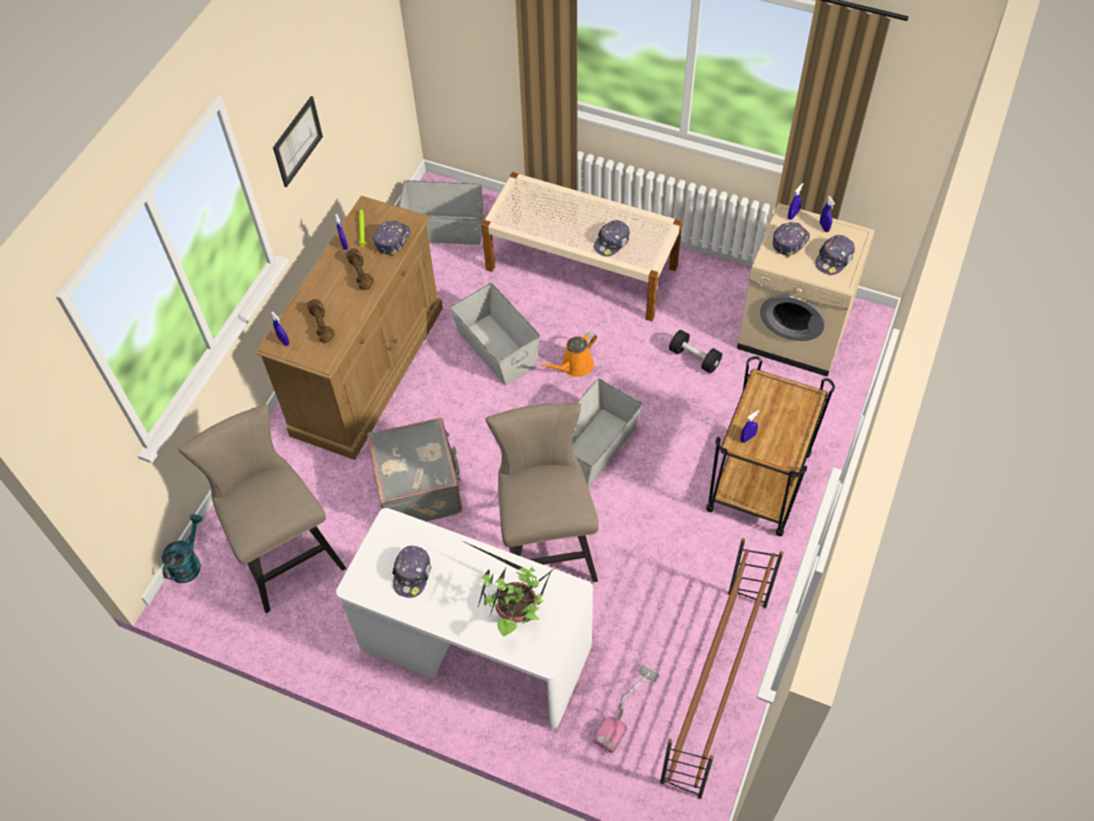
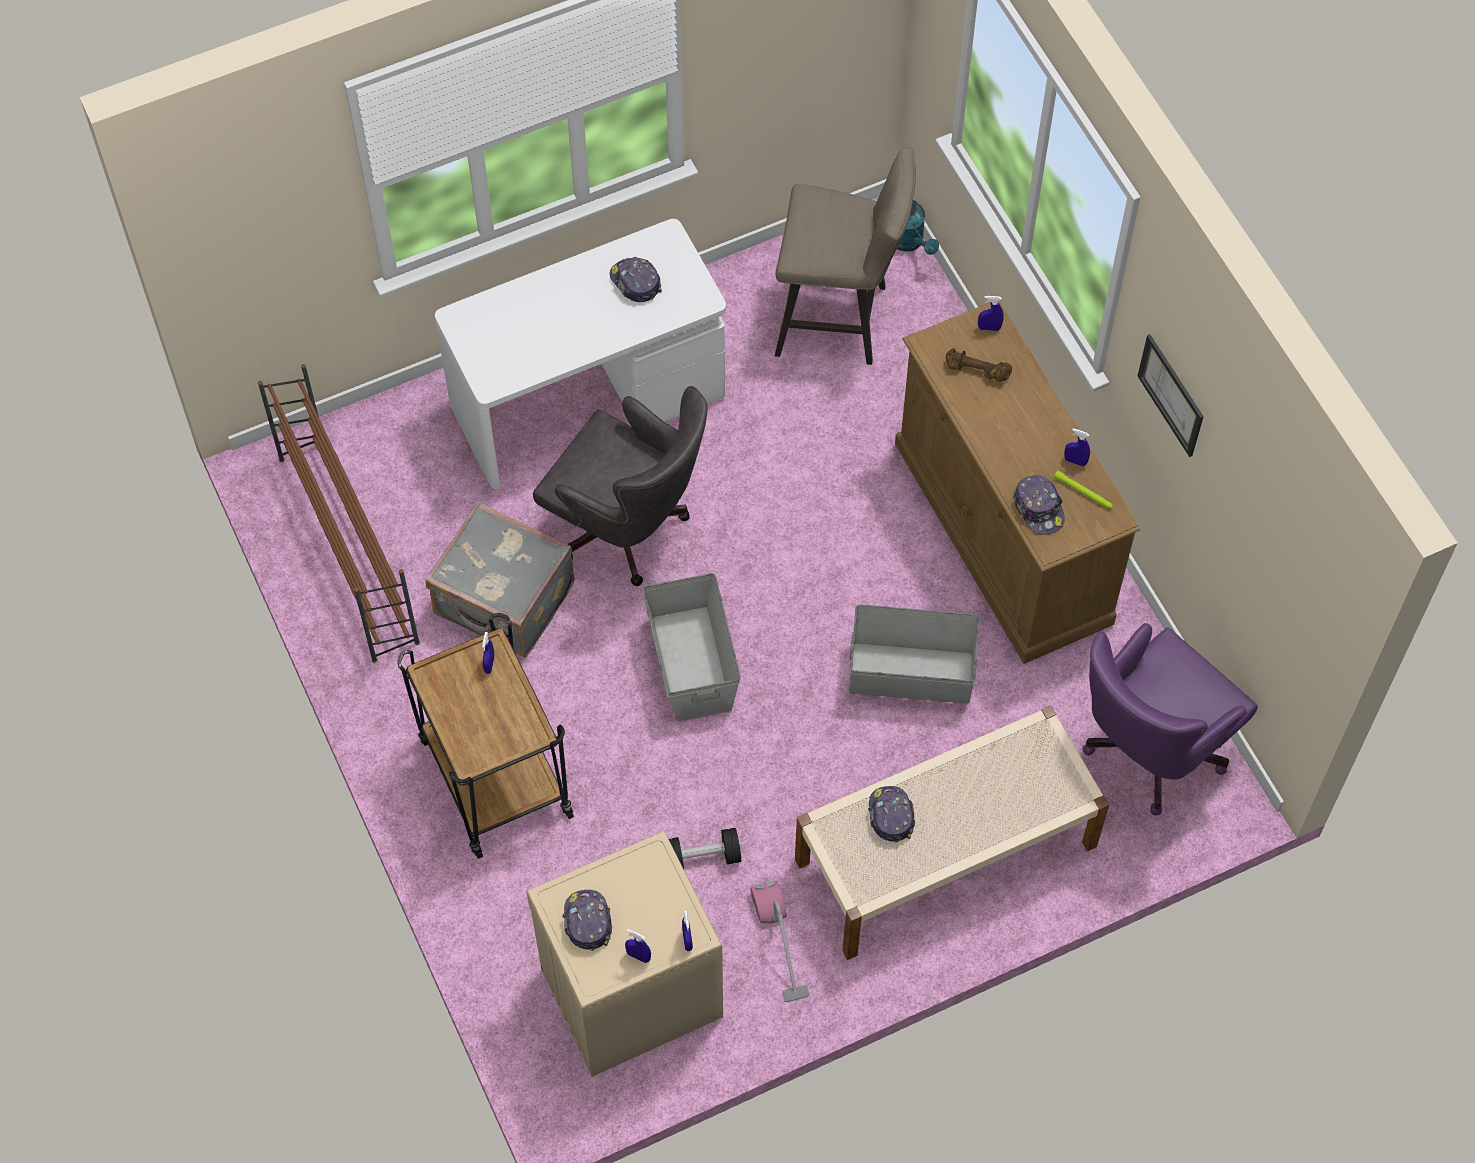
camera: 130 degrees right, 5 degrees up
(361, 274) = (1016, 449): brown dumbbell -> none
(420, 487) = (804, 476): grey suitcase -> grey suitcase (504, 602)
(444, 229) = (1149, 755): grey storage box -> purple office chair
(514, 609) = (522, 331): potted plant -> none
(546, 546) = (627, 531): beige stool -> grey office chair
(574, 366) = (812, 729): orange watering can -> none
(627, 709) = (407, 468): vacuum cleaner -> vacuum cleaner (780, 943)
(789, 241) = (656, 900): cap -> none

